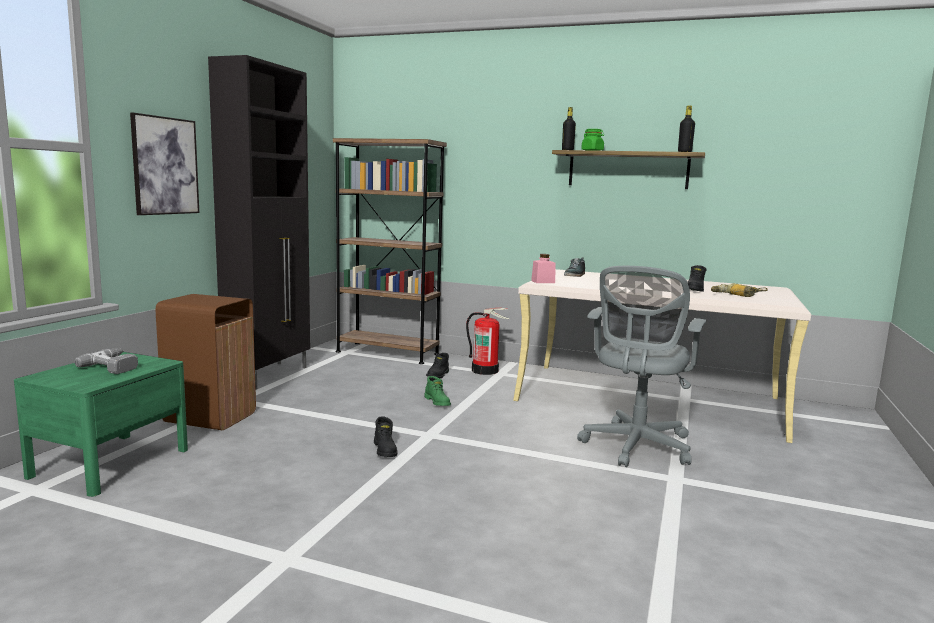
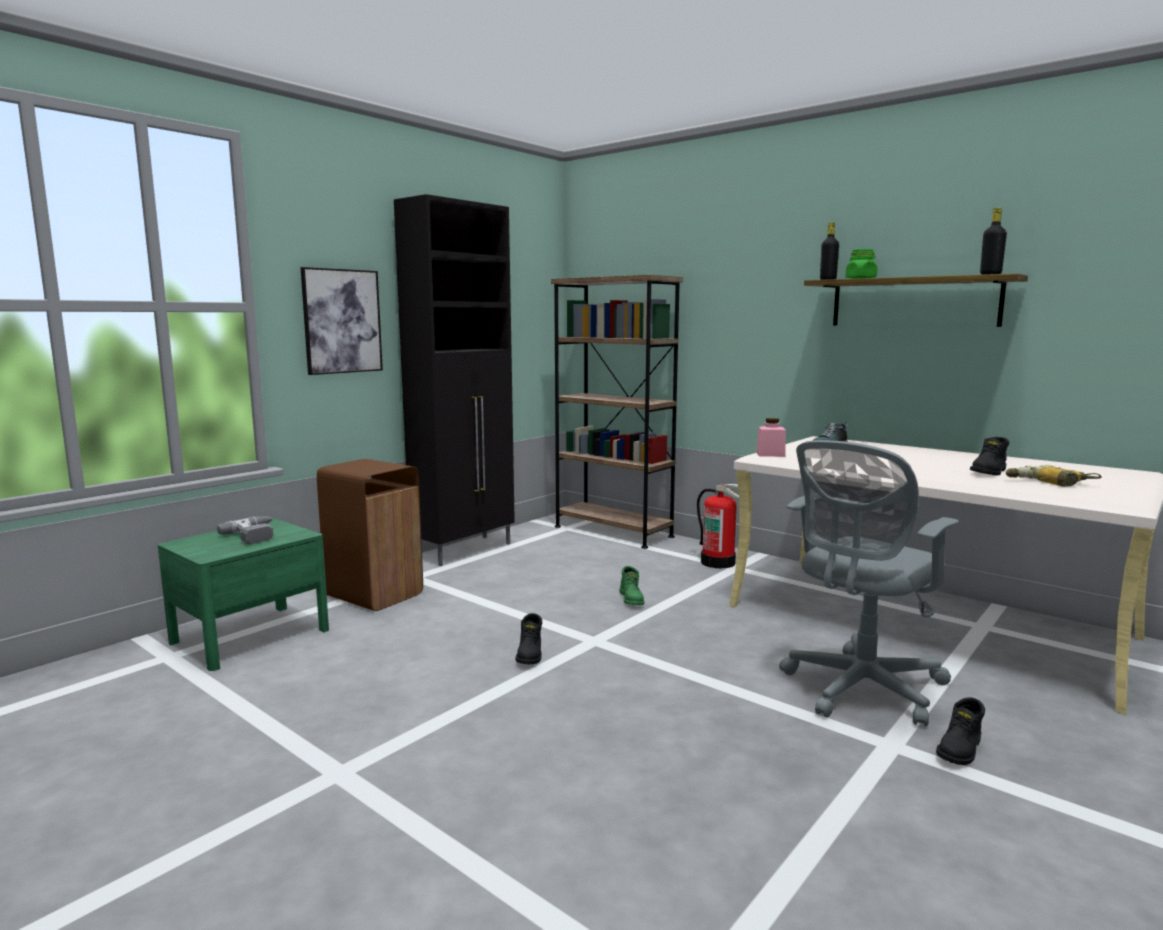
camera: 20 degrees right, 0 degrees up
(438, 375) = (655, 564): black boot -> black boot (960, 750)

